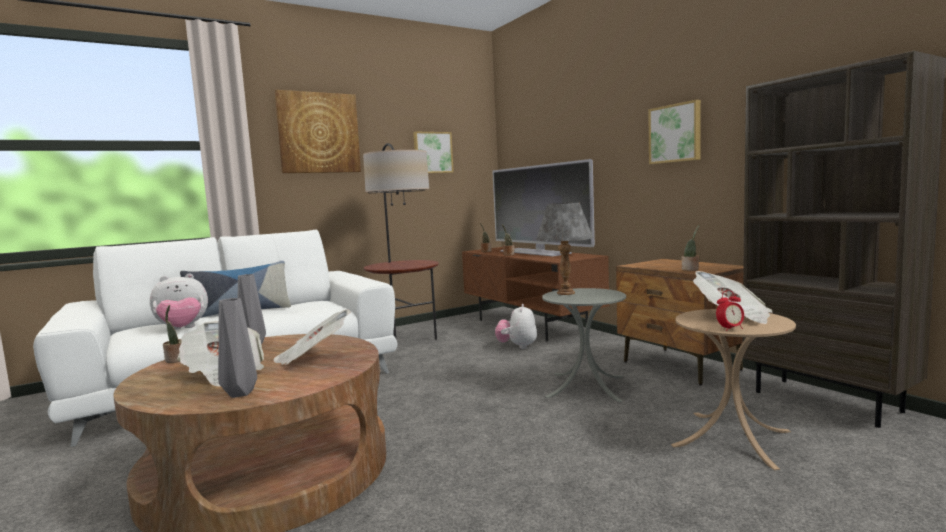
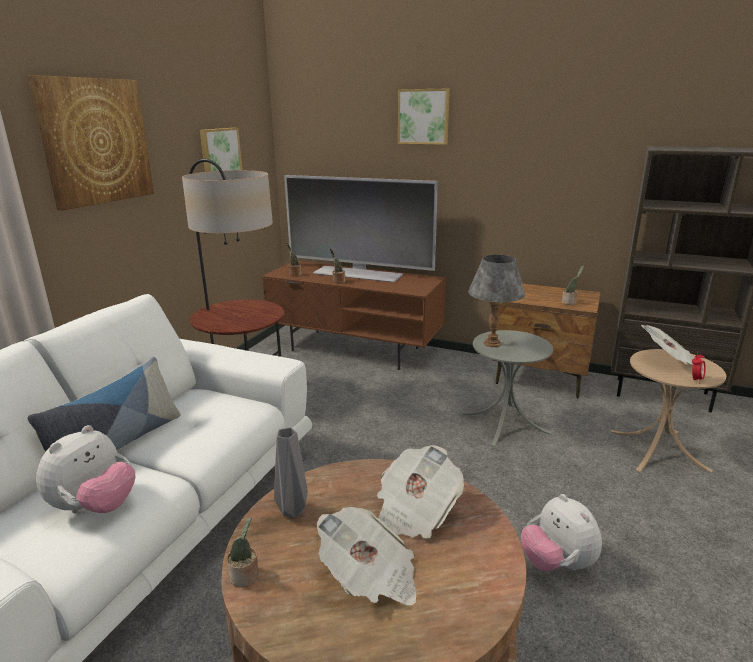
camera: 35 degrees left, 15 degrees up
(241, 393) = (459, 602): grey vase -> none
(517, 346) = (382, 383): plush toy -> plush toy (557, 563)
(675, 133) = (533, 166): picture -> picture (423, 116)

